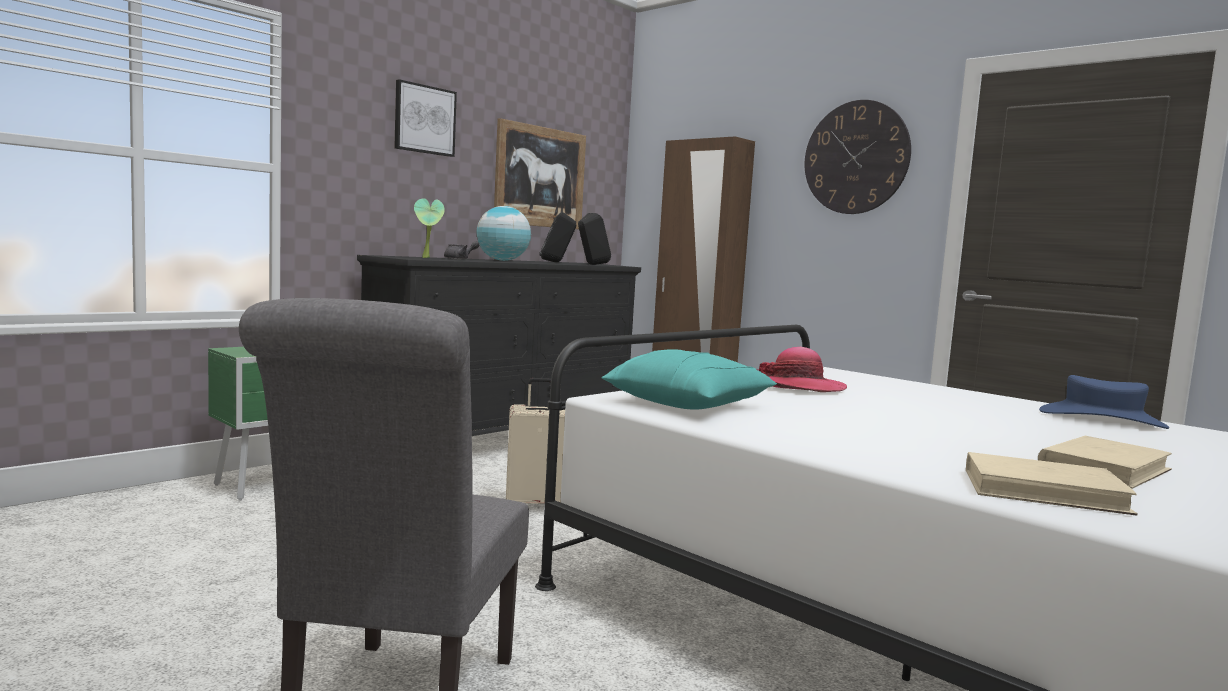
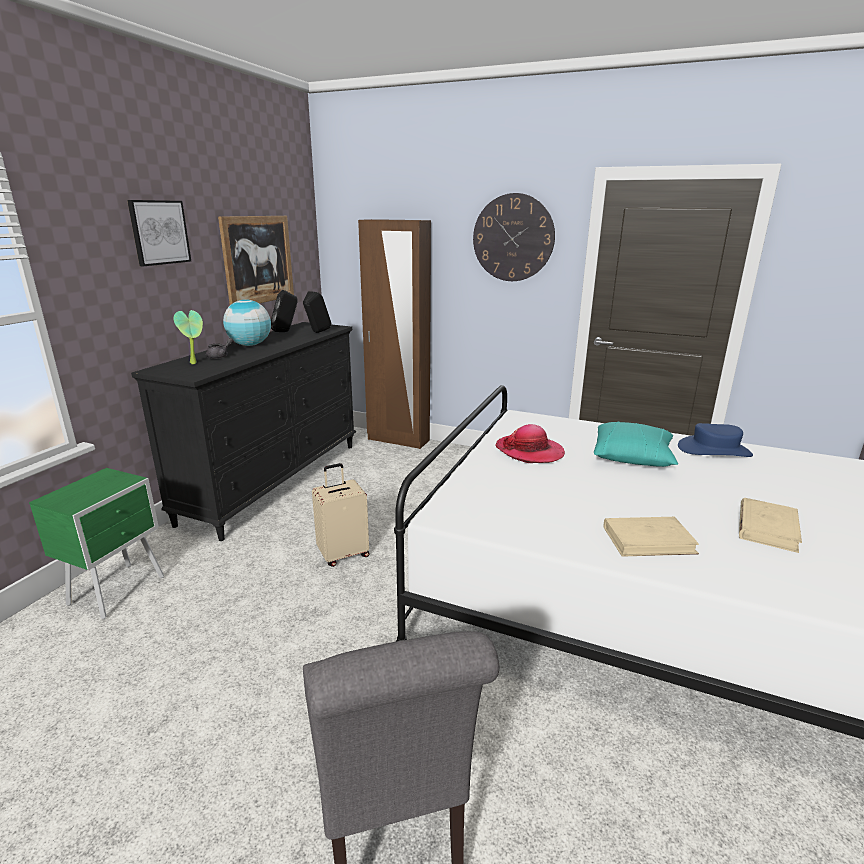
camera: 20 degrees left, 15 degrees up
(688, 405) = (494, 509): turquoise pillow -> turquoise pillow (632, 457)
(1044, 492) = (767, 575): beige book -> beige book (648, 540)

